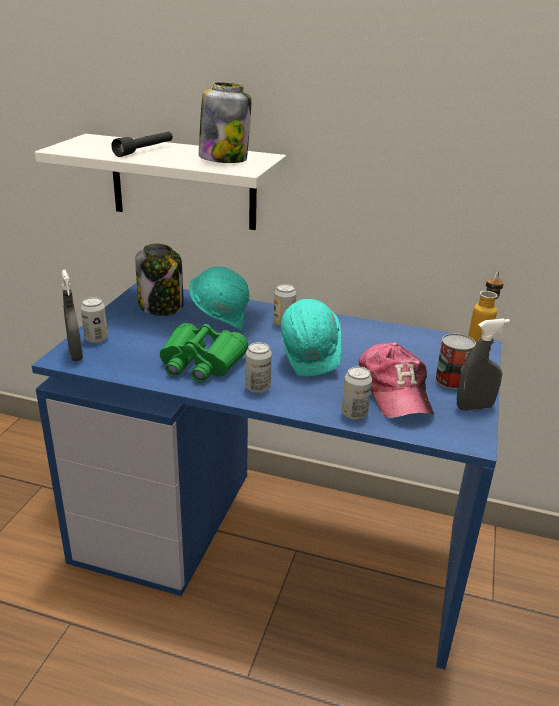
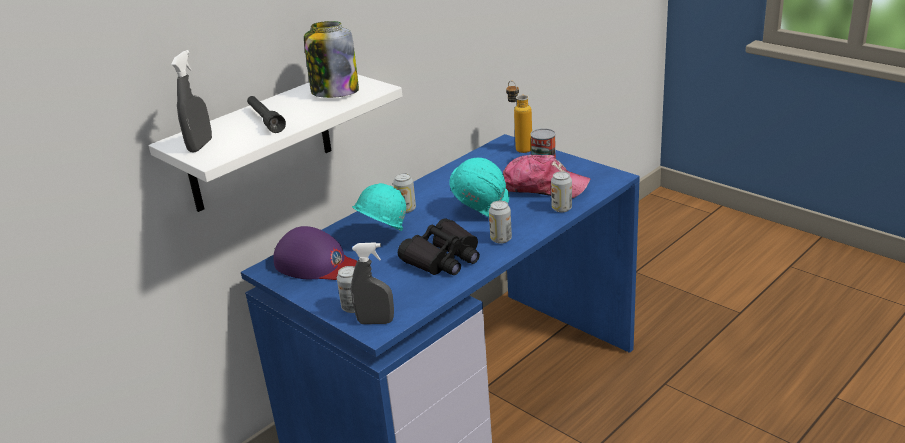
camera: 60 degrees left, 0 degrees up
(162, 306) = (316, 264): jar -> purple cap
(200, 363) = (443, 258): green binoculars -> black binoculars
(474, 407) = (580, 166): grey spray bottle -> grey spray bottle (200, 146)

